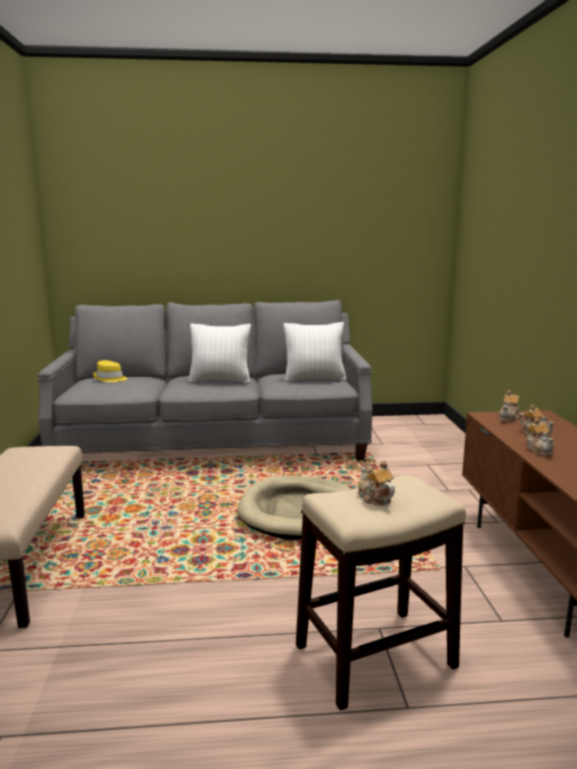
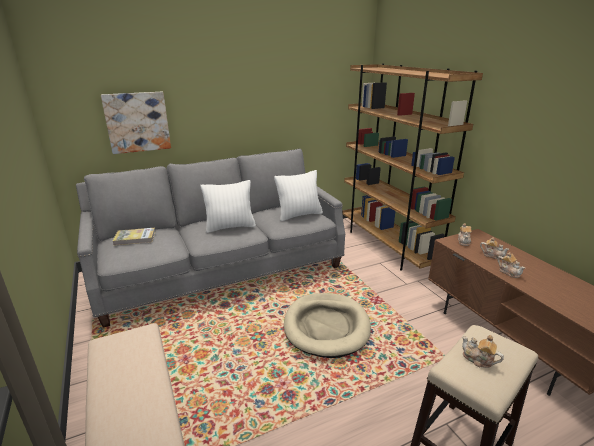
camera: 20 degrees left, 10 degrees up
(110, 378) = (135, 238): yellow hat -> book
(144, 254) = (137, 122): none -> picture
(455, 449) = (388, 246): none -> brown bookcase

